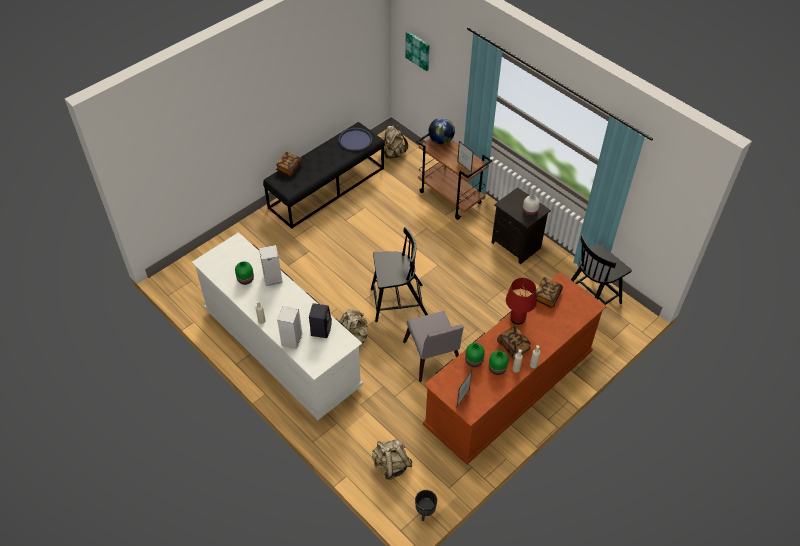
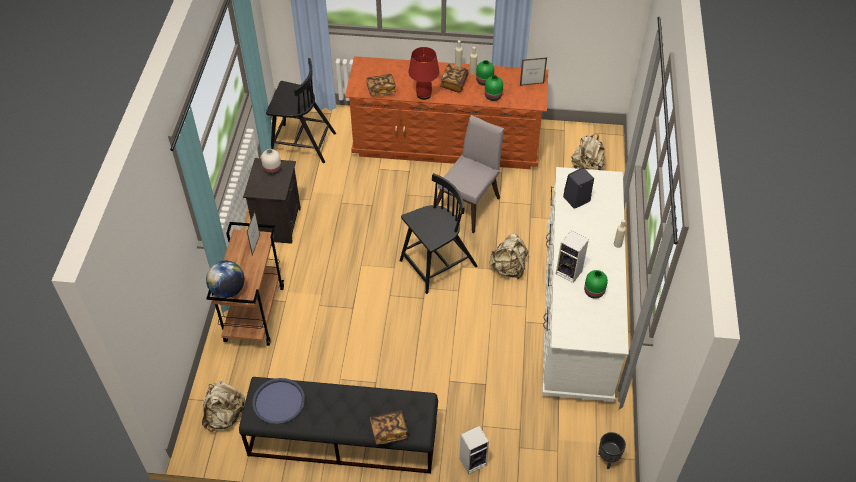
camera: 130 degrees left, 0 degrees up
(292, 340) = (609, 209): speaker -> speaker (473, 461)
(397, 302) = (437, 264): black chair -> black chair turned 105 degrees clockwise
(418, 50) = (148, 305): picture -> none
(425, 512) = (596, 131): black planter -> black planter (608, 459)

